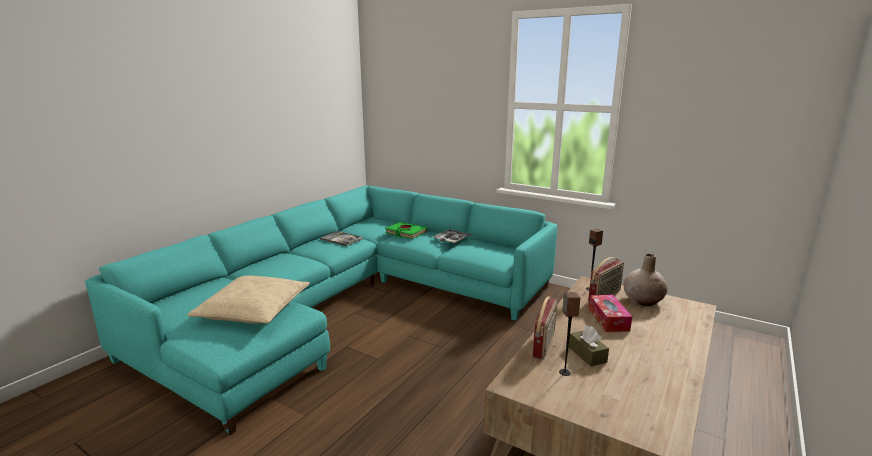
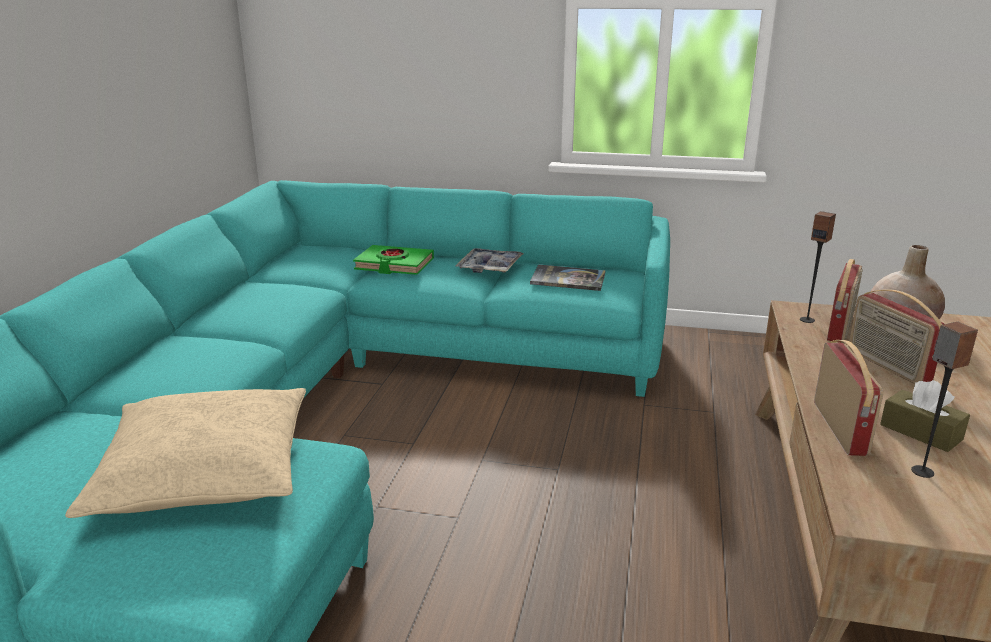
camera: 20 degrees left, 5 degrees up
(341, 239) = (275, 292): book -> book (568, 279)
(608, 319) = (886, 366): tissue box -> radio

